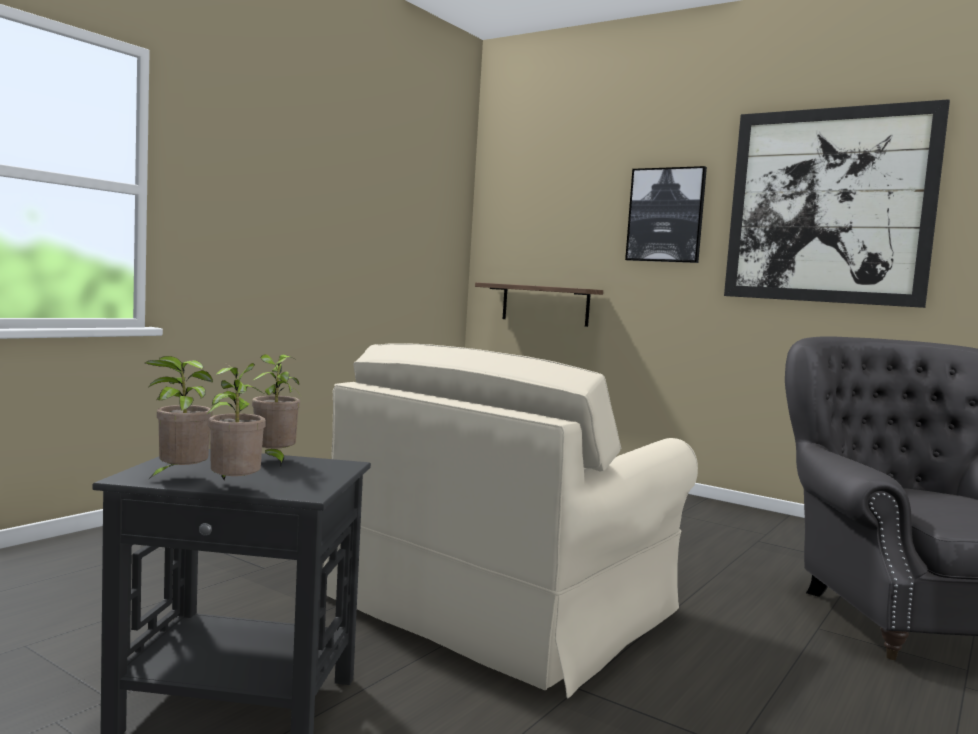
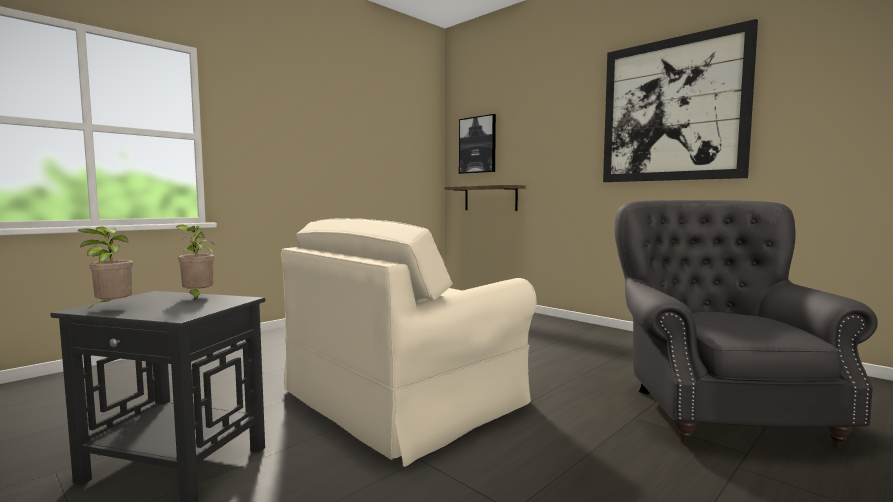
camera: 10 degrees right, 0 degrees up
(234, 488) = (136, 314): potted plant -> none
(666, 215) = (562, 130): picture -> picture (477, 145)

